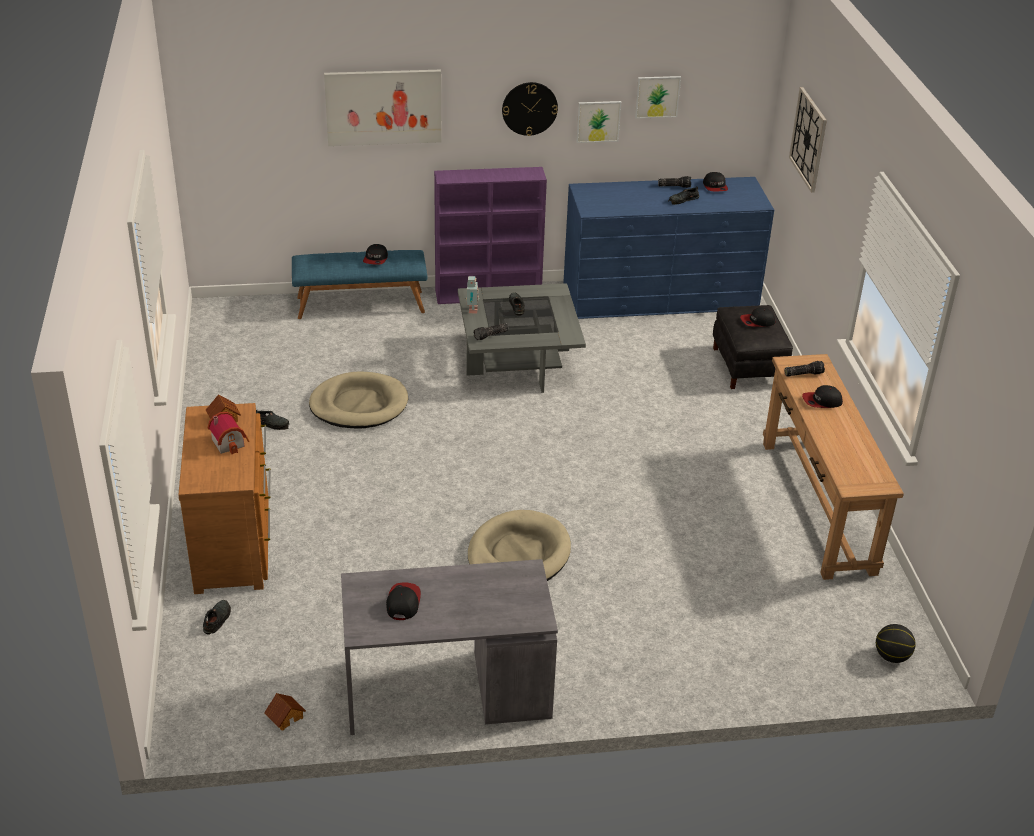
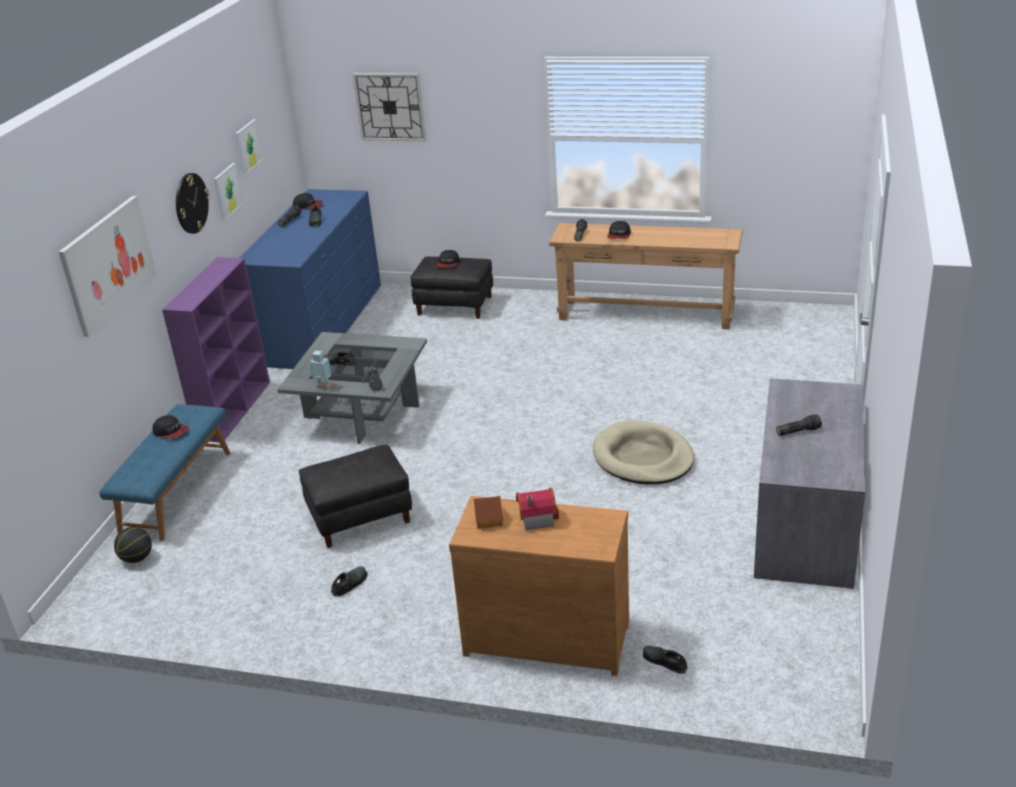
camera: 65 degrees left, 5 degrees down
(285, 717) = (821, 628): toy house -> none
(359, 405) = (359, 518): beige dog bed -> black ottoman
(403, 602) = (810, 453): cap -> none
(442, 590) = (798, 431): none -> flashlight
(892, 657) = (818, 322): basketball -> basketball (137, 558)

